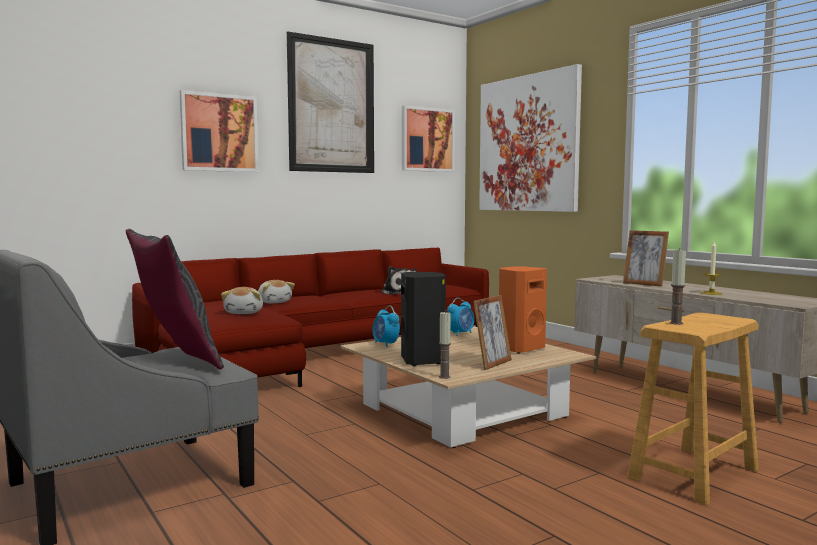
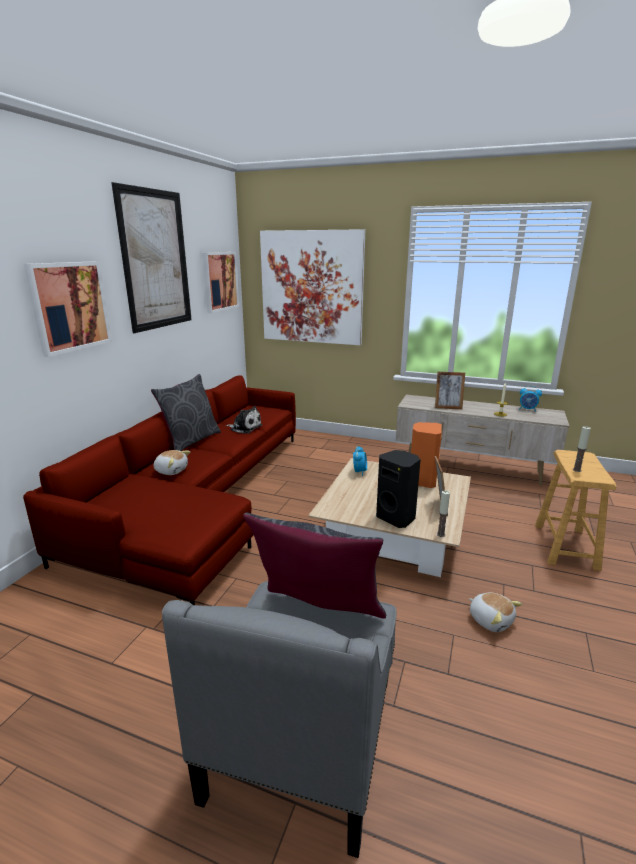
camera: 35 degrees left, 15 degrees up
(244, 312) = (195, 503): plush toy -> plush toy (491, 620)
(330, 292) = (191, 441): none -> grey pillow
(385, 344) = (337, 503): alarm clock -> alarm clock (528, 409)

